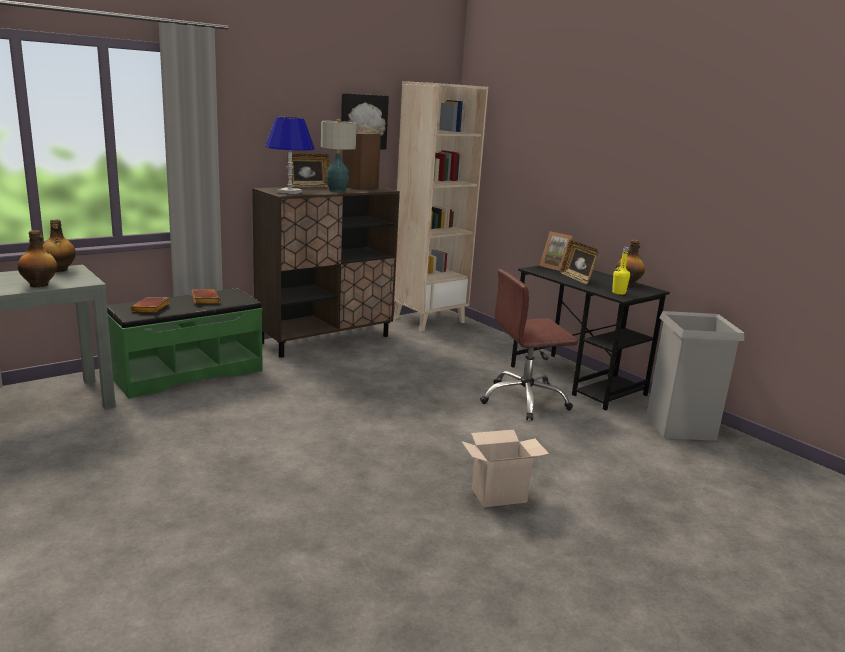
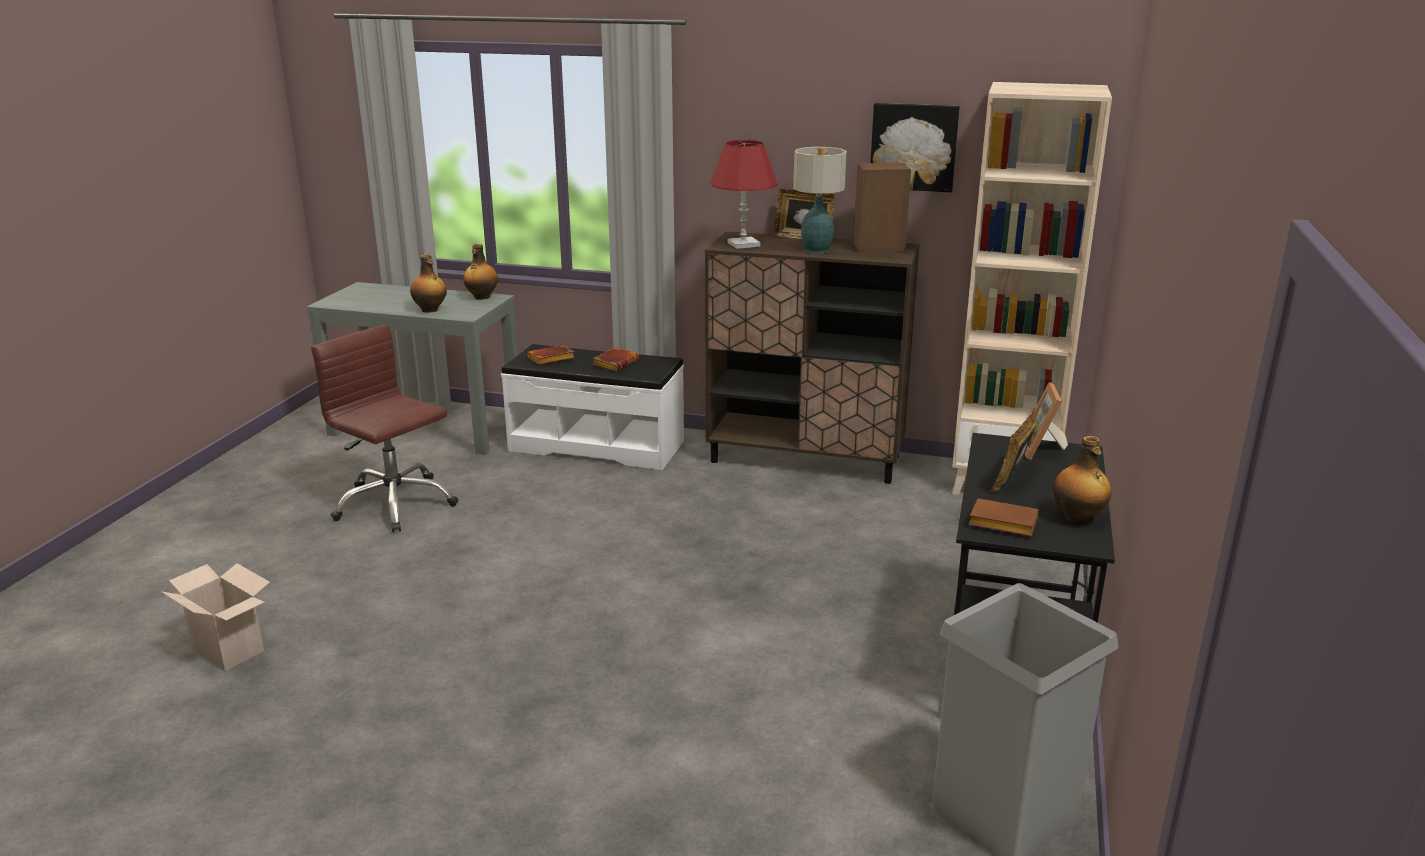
camera: 55 degrees right, 5 degrees up
(187, 373) = (597, 445): green bench -> white bench
(289, 192) = (743, 244): blue table lamp -> red table lamp
(500, 494) = (569, 717): cardboard box -> cardboard box (231, 650)
(524, 400) = (861, 644): brown office chair -> brown office chair (394, 504)
(618, 293) = (1000, 524): yellow bottle -> brown book

